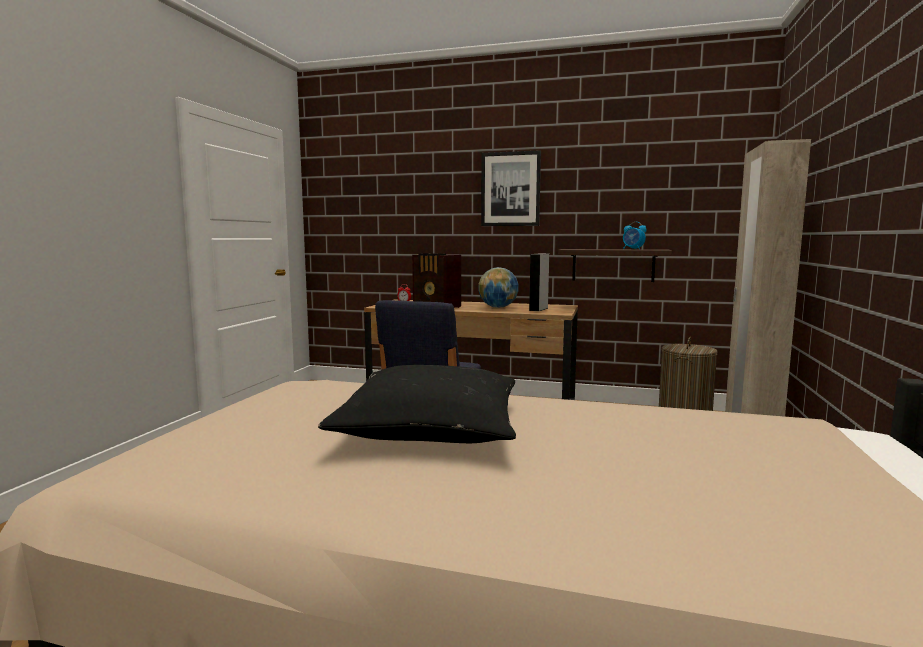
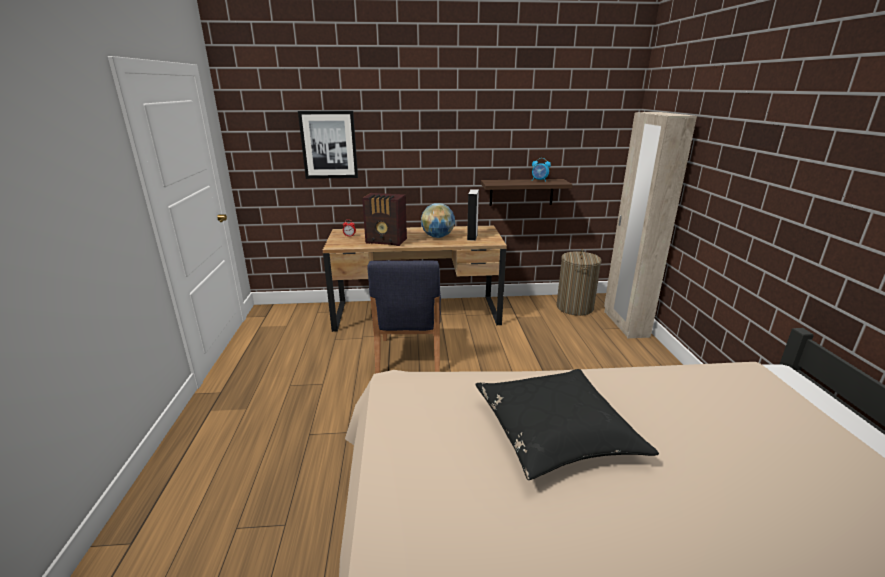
camera: 20 degrees left, 15 degrees up
(510, 189) = (436, 128): picture -> picture (329, 145)

